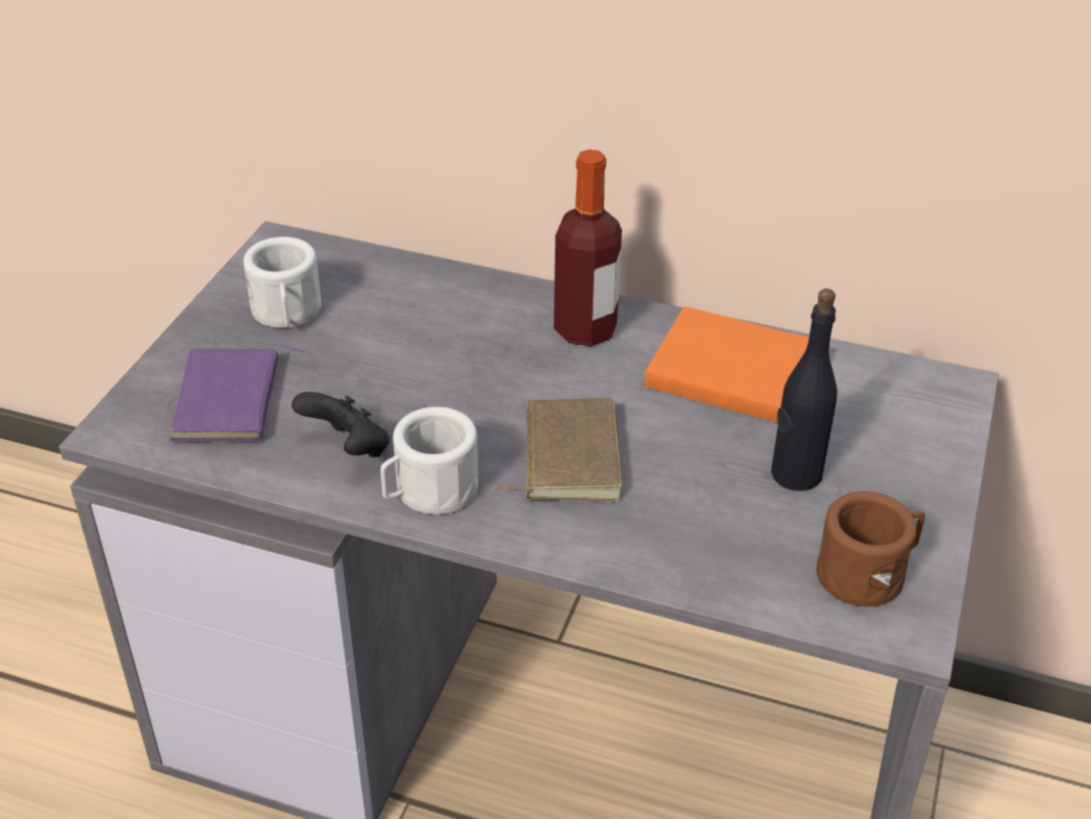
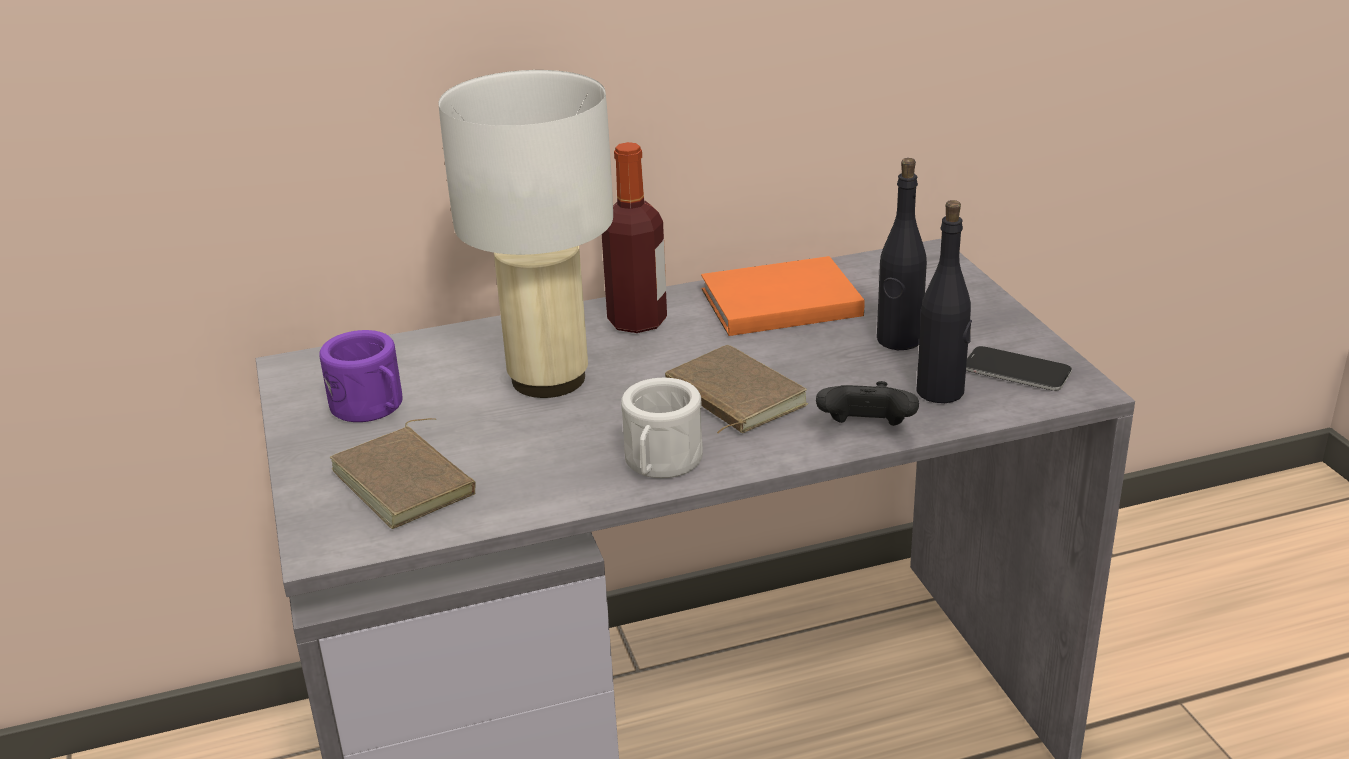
camera: 35 degrees left, 10 degrees down
(232, 401) = (408, 482): purple book -> brown book
(287, 314) = (372, 407): white mug -> purple mug
(348, 449) = (556, 467): black game controller -> black game controller (866, 431)
(444, 356) = (550, 380): none -> white table lamp
(762, 555) = (941, 392): none -> black bottle
(868, 573) = (1016, 371): brown mug -> phone

